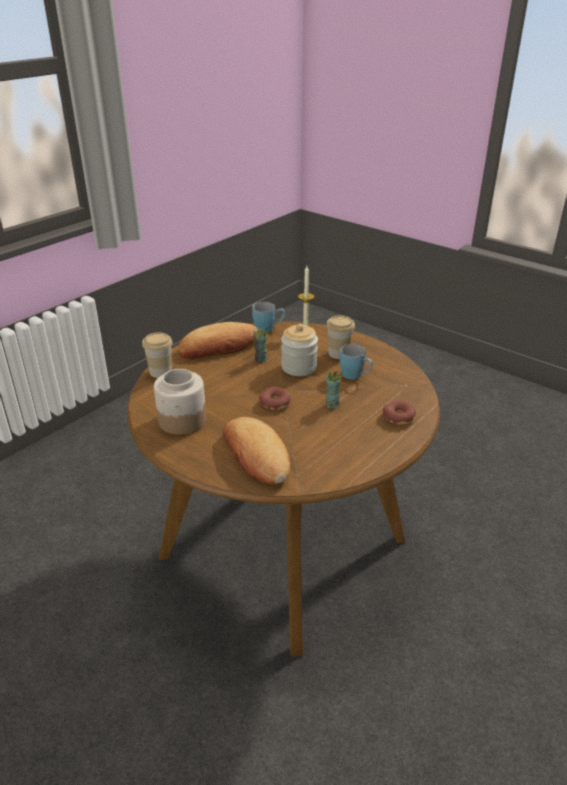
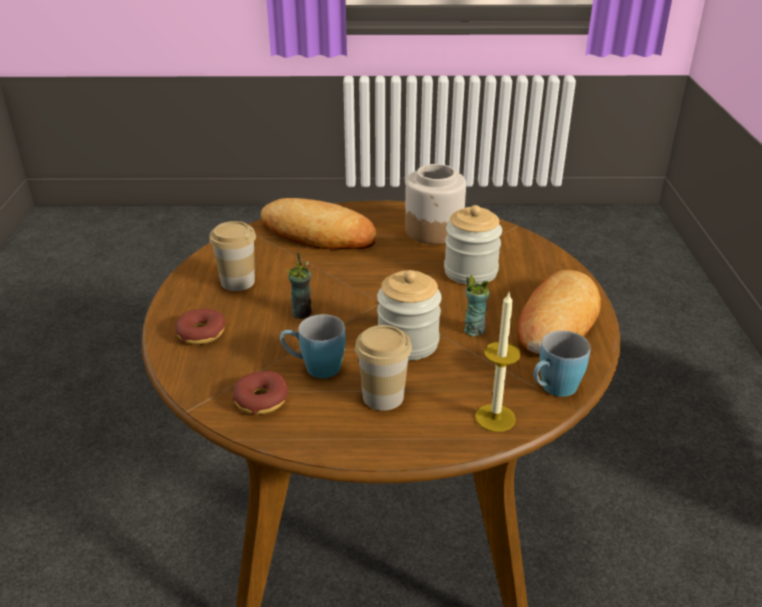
camera: 140 degrees right, 0 degrees up
(160, 372) = (550, 260): cup -> cup (238, 282)
(211, 385) = (470, 272): none -> jar
(275, 403) = (370, 284): donut -> donut (261, 400)

